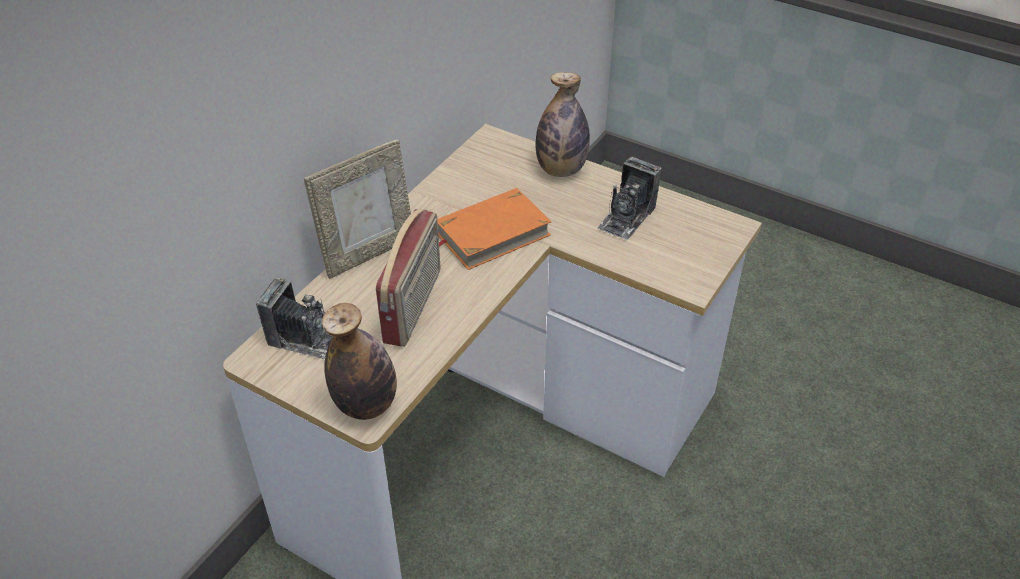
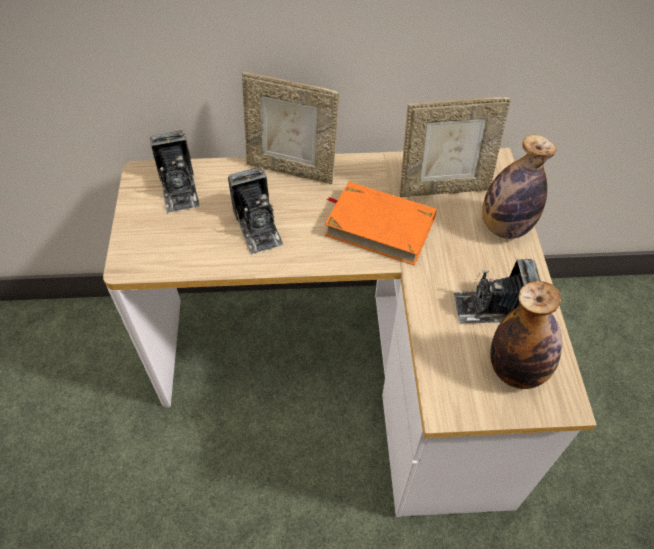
camera: 55 degrees right, 10 degrees up
(366, 405) = (139, 257): bottle -> bottle (516, 369)
(414, 306) = (258, 227): radio -> camera
(489, 178) = (443, 188): none -> picture frame

